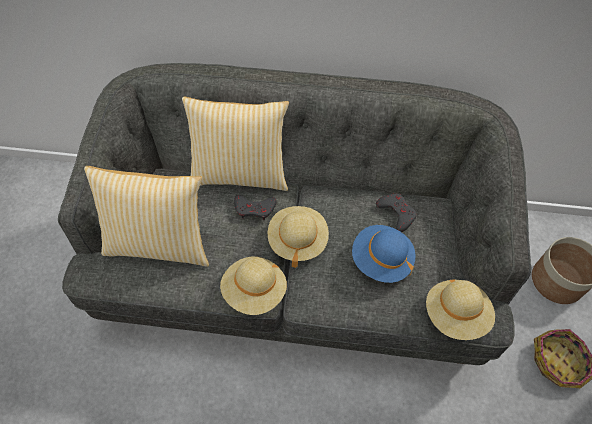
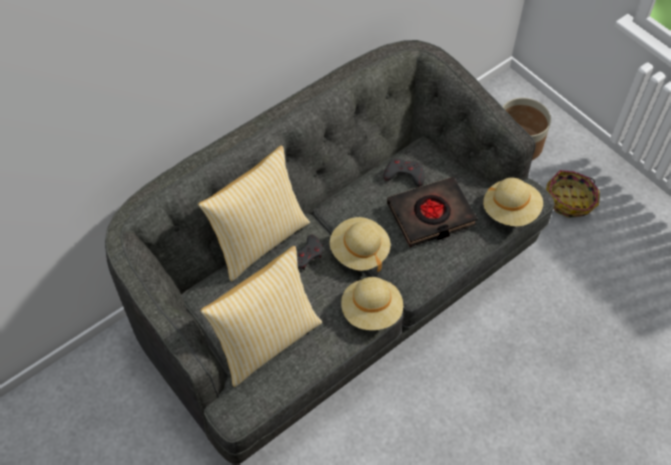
camera: 45 degrees left, 0 degrees up
(381, 260) = (431, 215): blue hat -> black book

